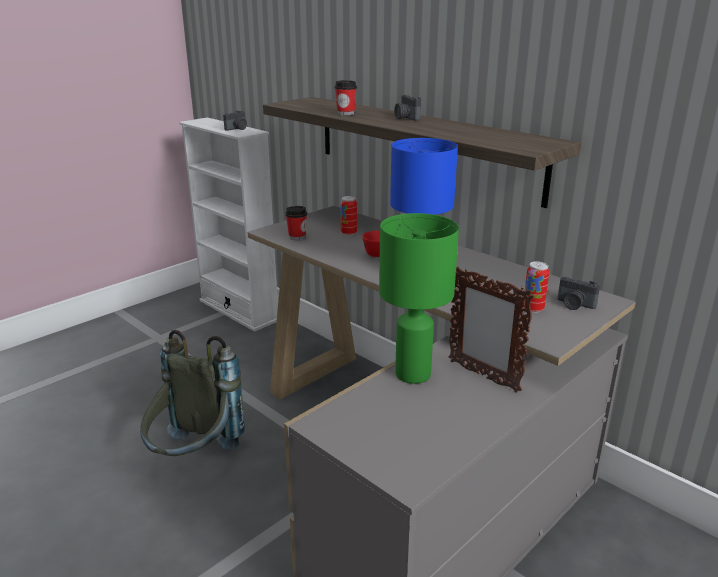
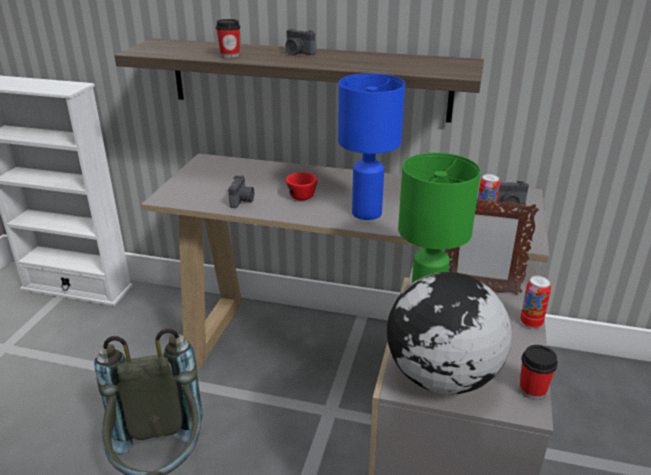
camera: 30 degrees left, 5 degrees up
(237, 129) = (52, 85): camera -> camera (242, 201)
(297, 237) = (203, 197): cup -> cup (532, 390)
(348, 233) = (249, 181): can -> can (531, 323)
(358, 431) = (441, 377): none -> globe

